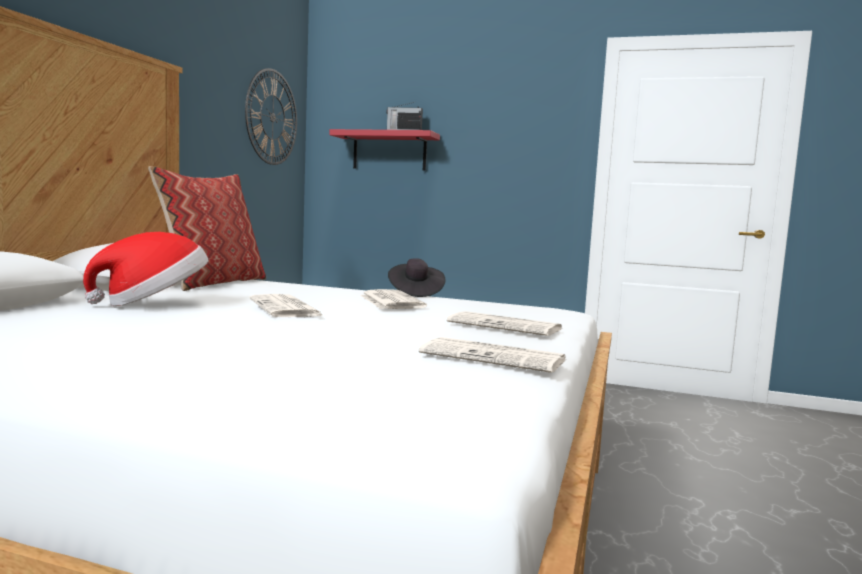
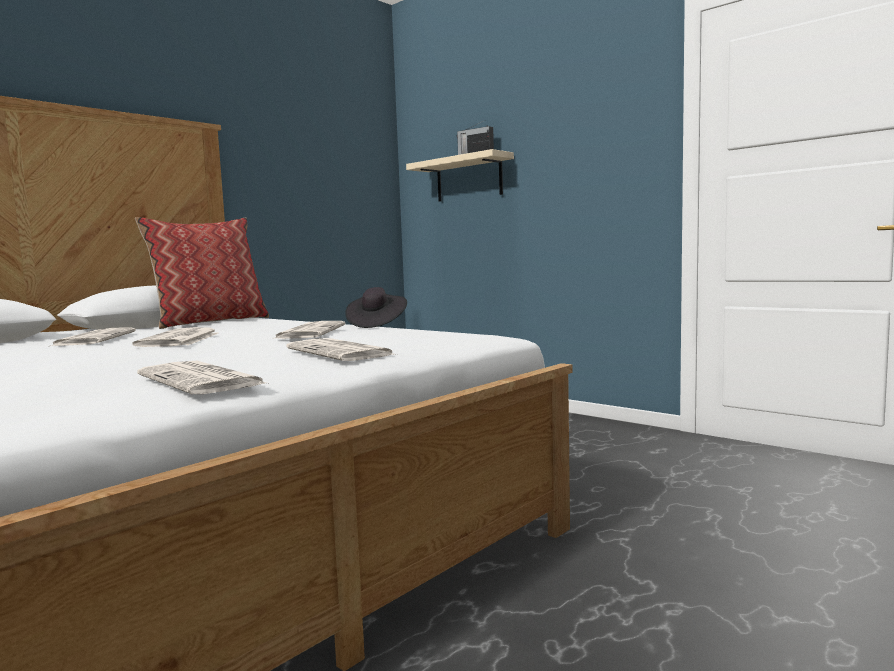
camera: 25 degrees right, 0 degrees up
(153, 303) = (95, 339): hat -> newspaper
(272, 117) = (348, 160): wall clock -> none
(389, 151) = (469, 179): red shelf -> beige shelf

